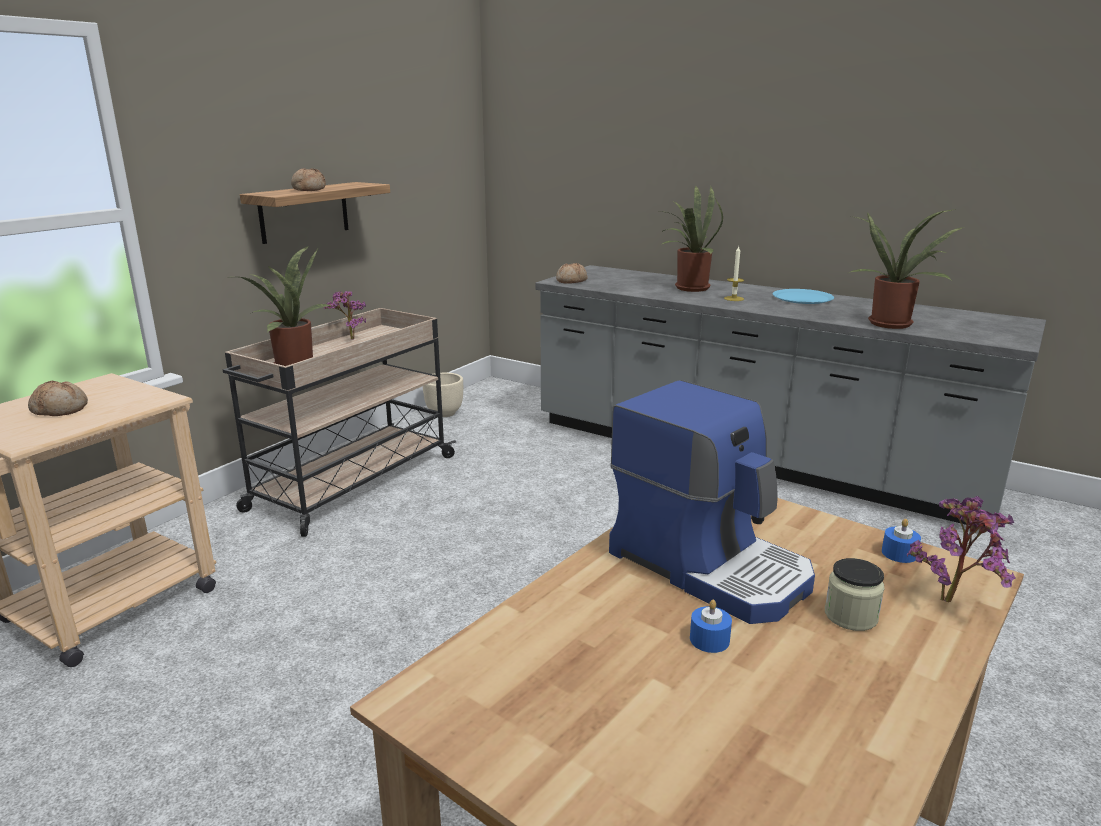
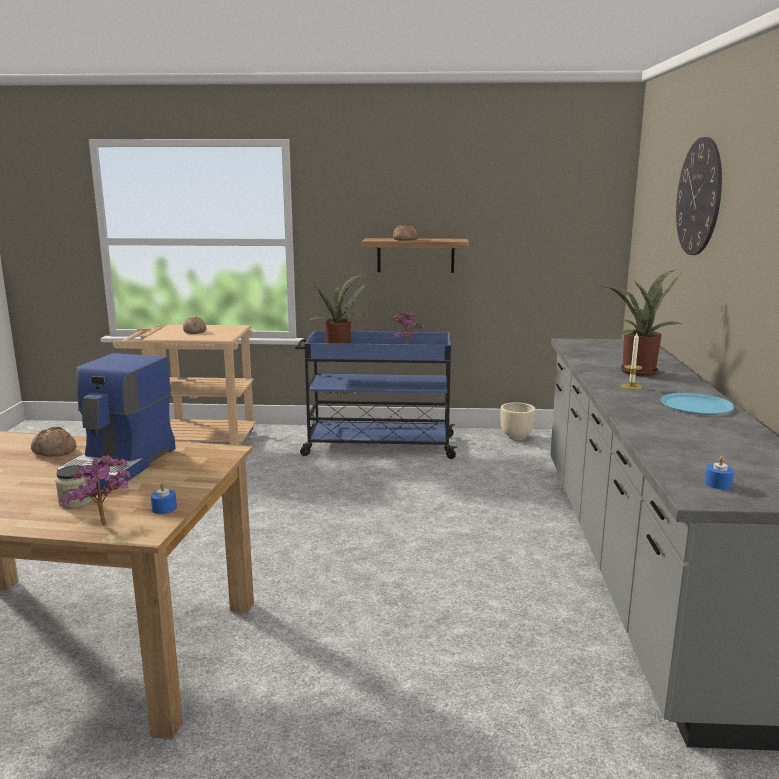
camera: 60 degrees right, 5 degrees down
(351, 483) = (377, 446): beige cart -> blue cart
(572, 281) = (577, 344): bread -> bread (54, 451)
(668, 115) = (699, 197): none -> wall clock
(709, 640) = (40, 474): blue candle -> blue candle (718, 484)
(892, 323) = (665, 443): potted plant -> none

